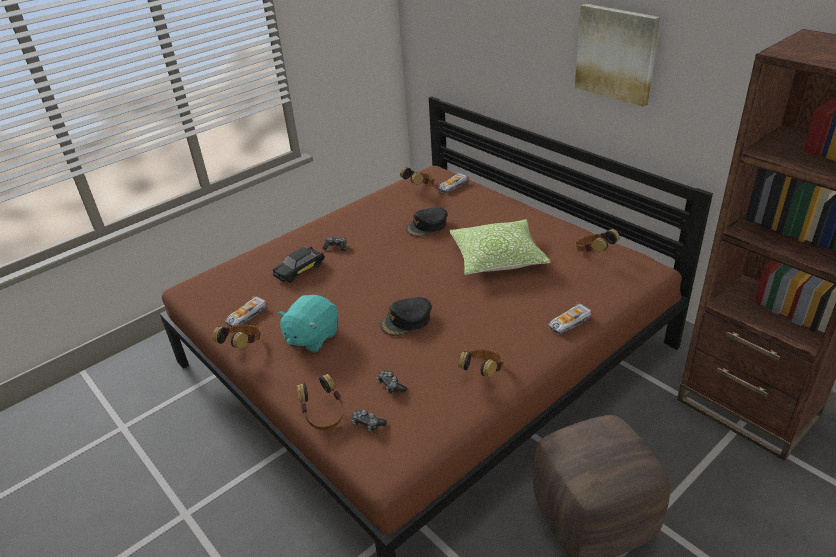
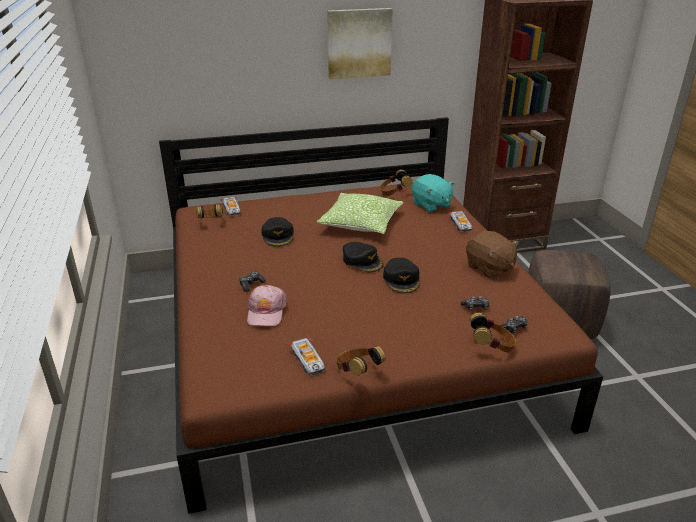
camera: 65 degrees left, 5 degrees down
(300, 270) = (266, 312): black toy car -> pink cap
(311, 337) = (380, 330): turquoise plush toy -> turquoise plush toy (431, 205)
(421, 286) = (362, 261): none -> black cap
(483, 373) = (489, 268): headphones -> brown plush toy

